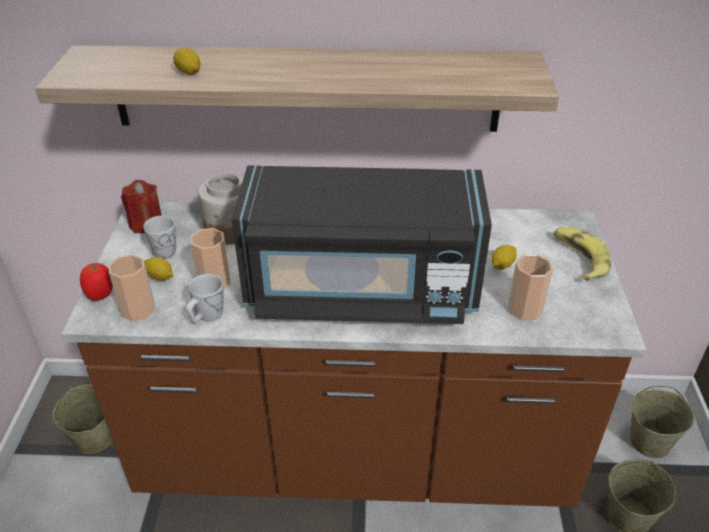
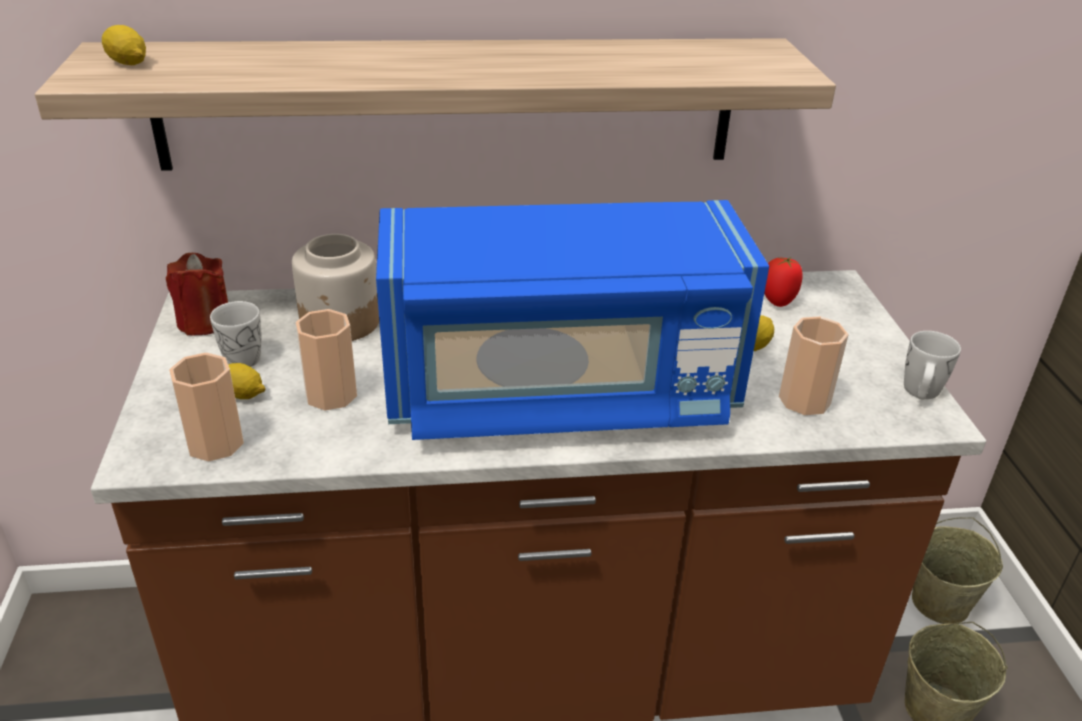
camera: 10 degrees left, 5 degrees down
(94, 437) = (113, 683): beige bucket -> none
(101, 294) = (149, 426): tomato -> tomato (777, 301)
(188, 72) = (282, 69): lemon -> lemon (128, 63)
(206, 317) = (329, 446): white mug -> white mug (920, 393)
(361, 290) = (560, 392): black microwave -> blue microwave
(579, 258) = (857, 331): banana -> none

